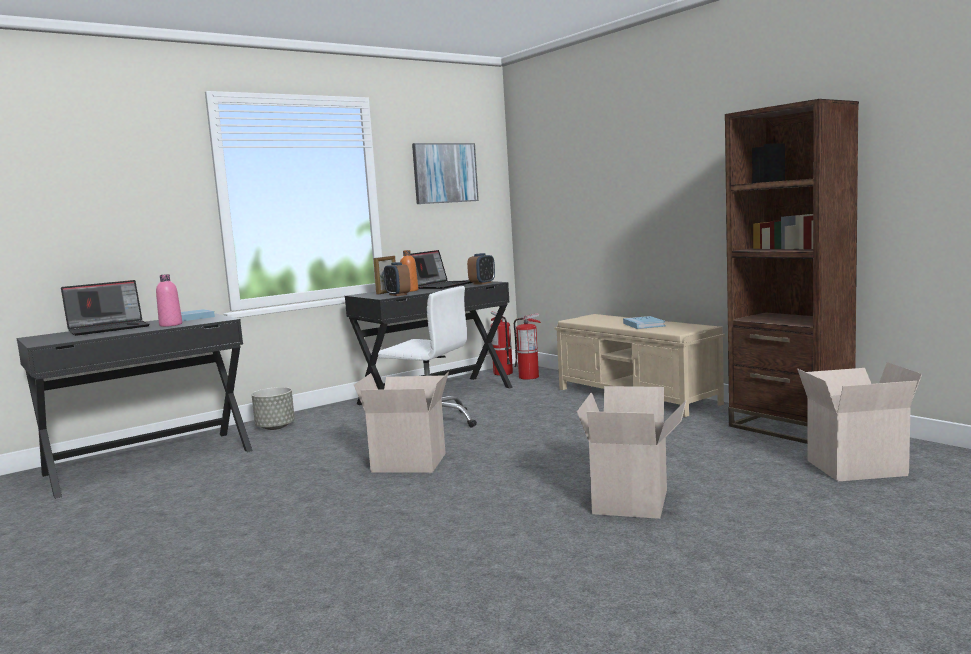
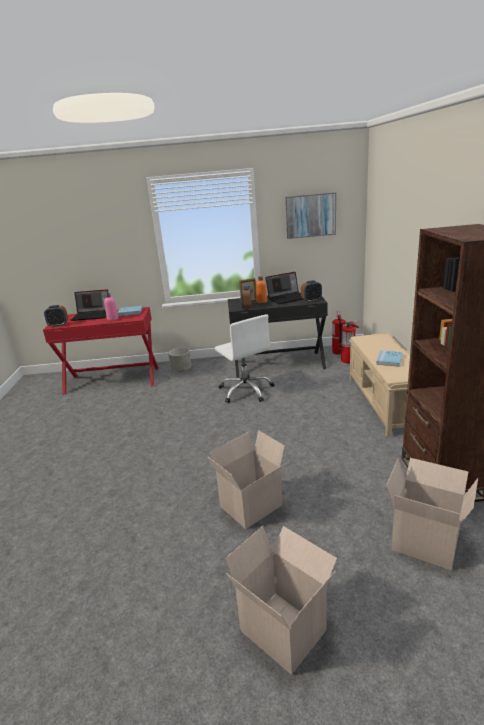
camera: 35 degrees right, 15 degrees up
(56, 341) = (58, 325): none -> alarm clock
(149, 462) = (112, 380): black desk -> red desk
(411, 462) = (199, 422): cardboard box -> cardboard box (285, 629)

